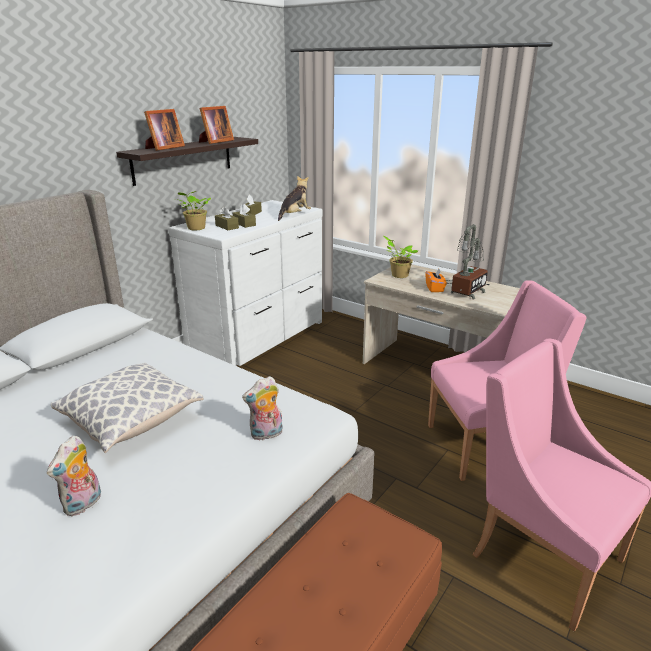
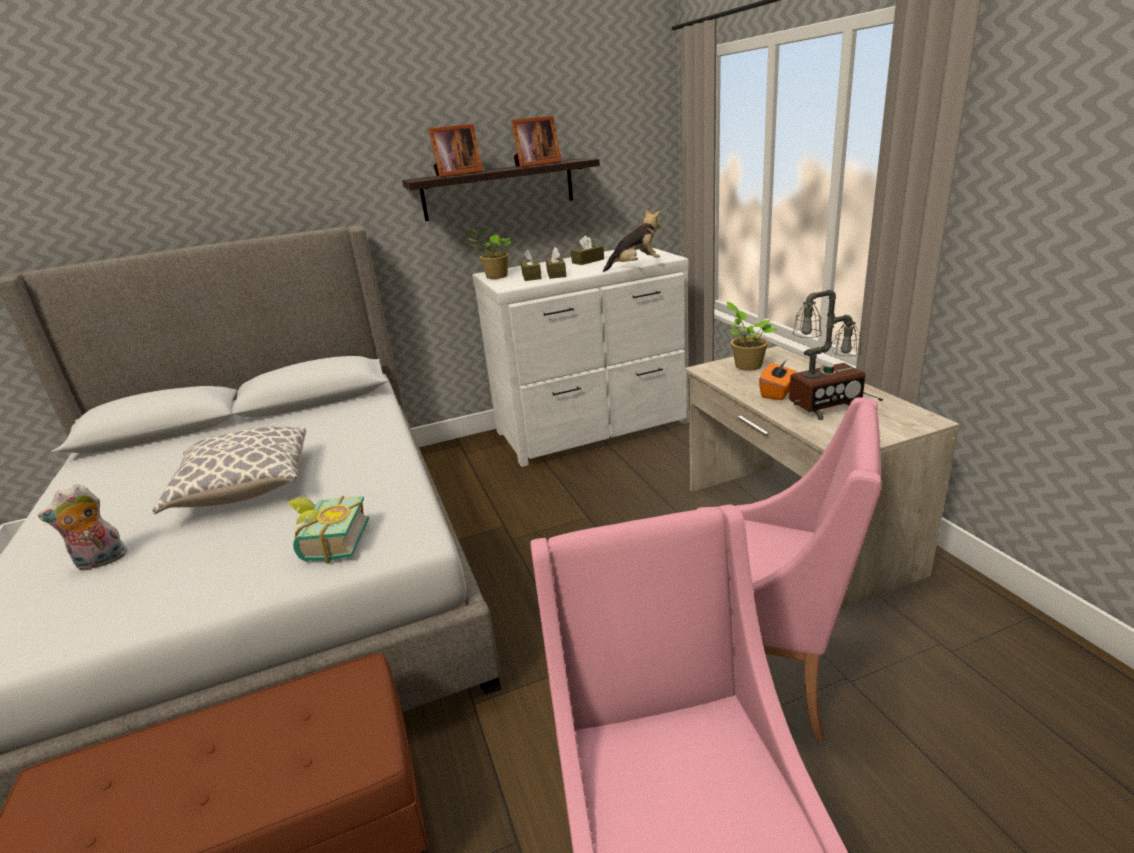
camera: 35 degrees right, 0 degrees up
(266, 434) = (328, 543): plush toy -> book

